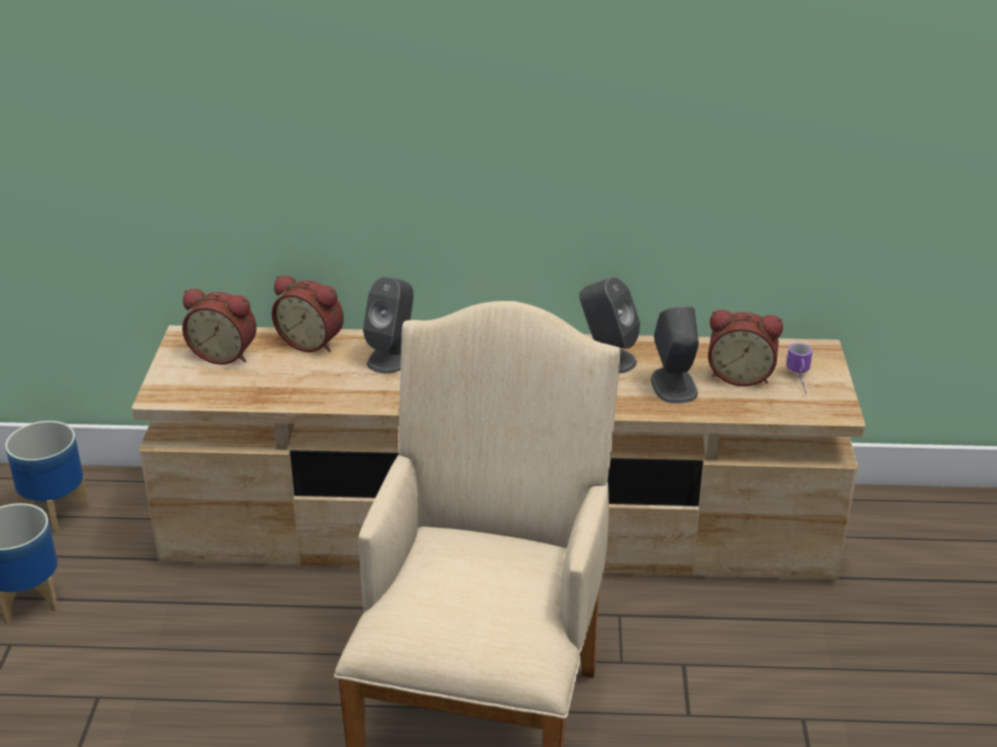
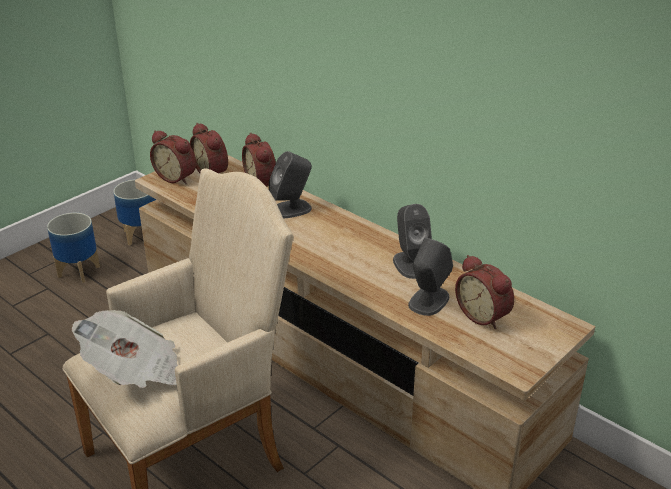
camera: 40 degrees right, 0 degrees up
(187, 380) = (177, 177): none -> alarm clock
(470, 617) = (134, 371): none -> newspaper
(799, 381) = (521, 339): mug -> none

